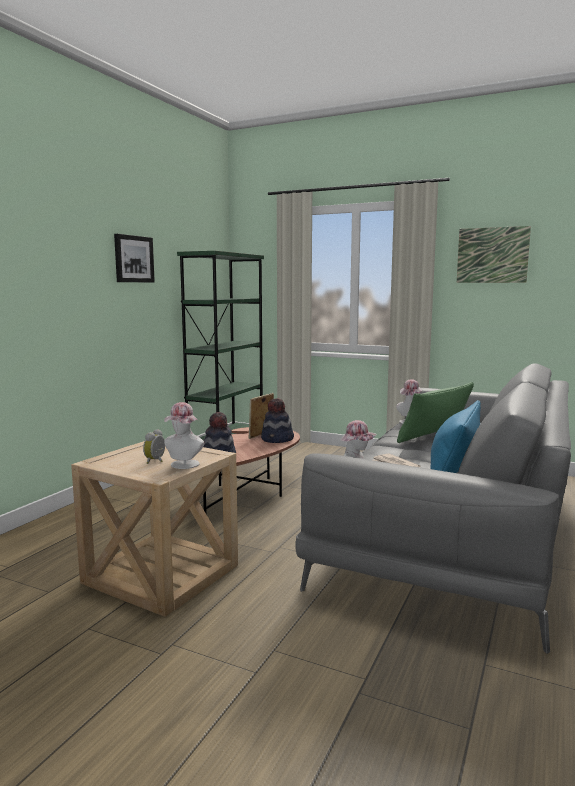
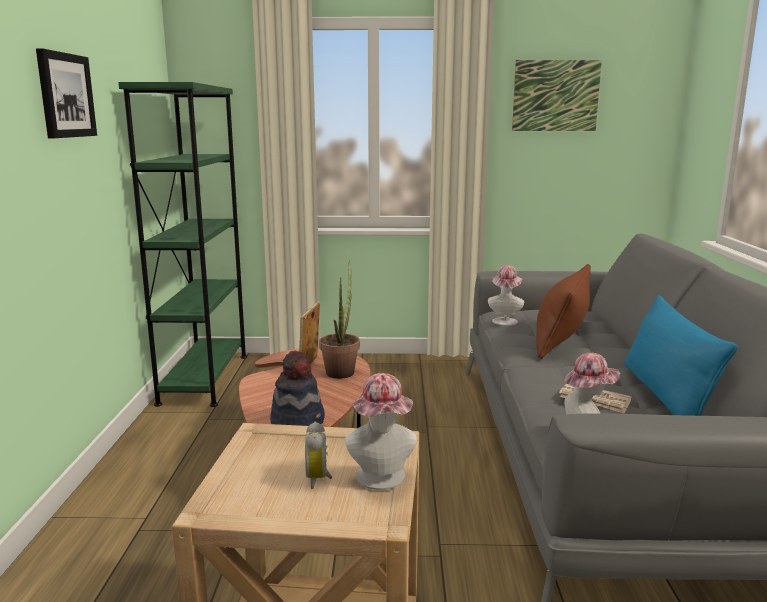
camera: 25 degrees left, 5 degrees up
(277, 439) = (341, 370): hat -> potted plant
(434, 435) = (561, 339): green pillow -> brown pillow

